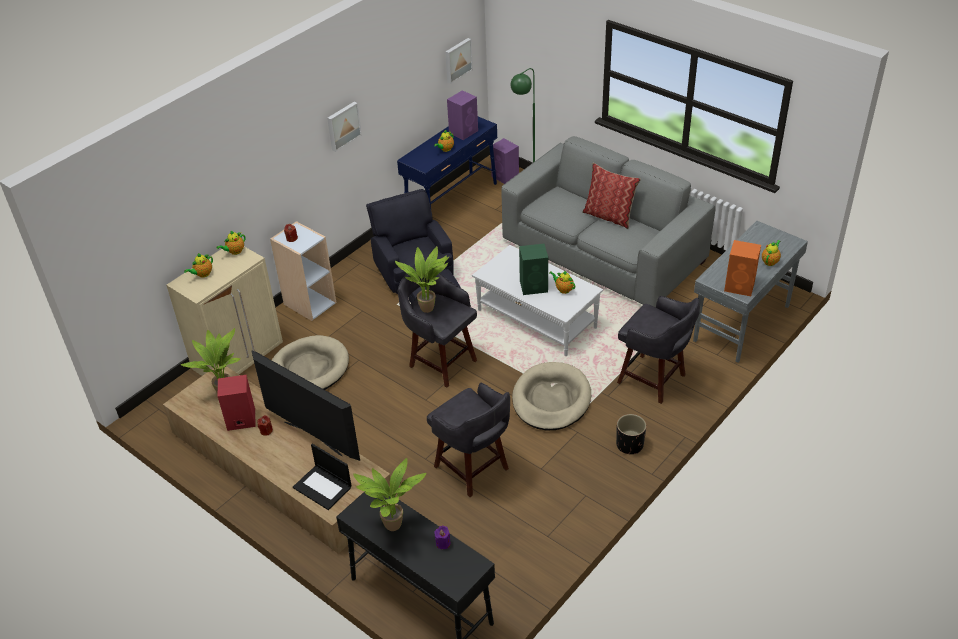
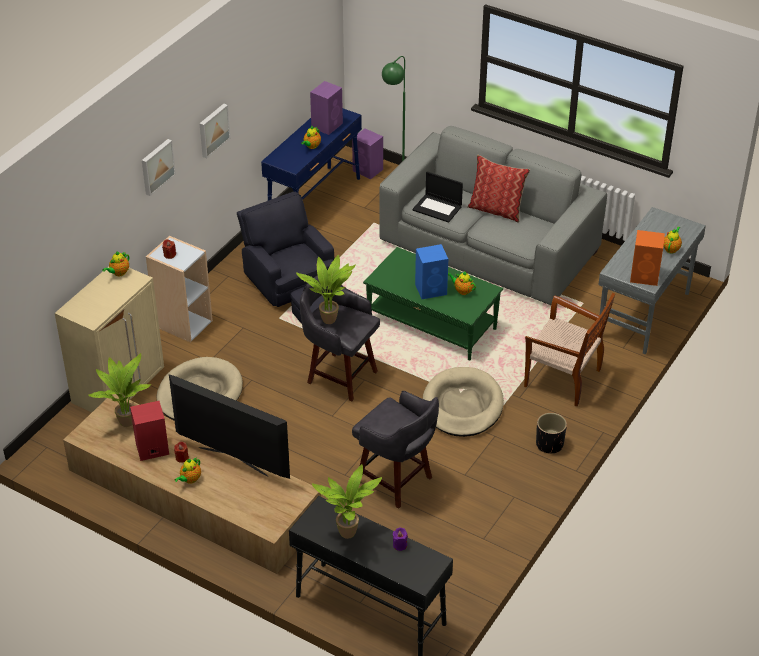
camera: 10 degrees left, 0 degrees up
(202, 274) = (91, 299): teapot -> teapot (190, 480)
(323, 487) = (256, 508): laptop -> laptop (438, 208)
(457, 60) = (317, 48): picture -> picture (156, 166)
(534, 286) = (431, 289): green speaker -> blue speaker
(537, 319) = (432, 324): white coffee table -> green coffee table
(654, 380) = (563, 378): grey stool -> brown armchair

